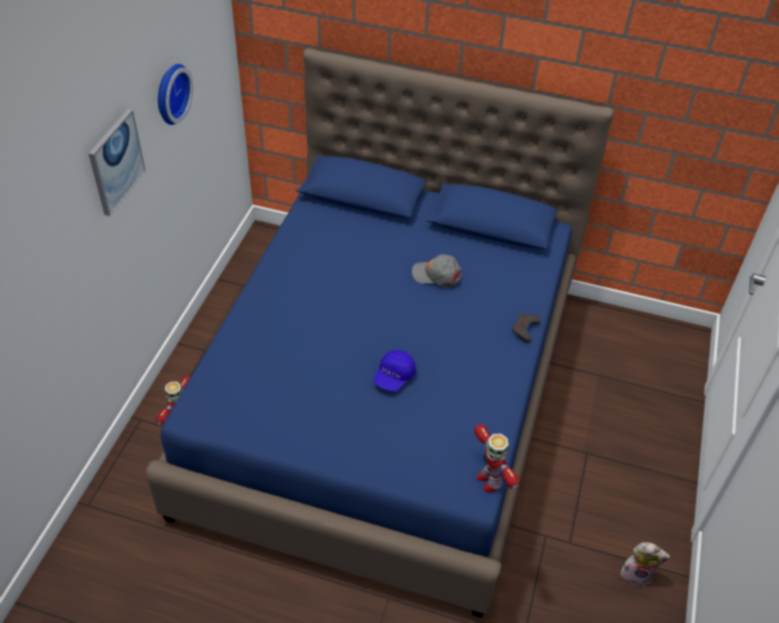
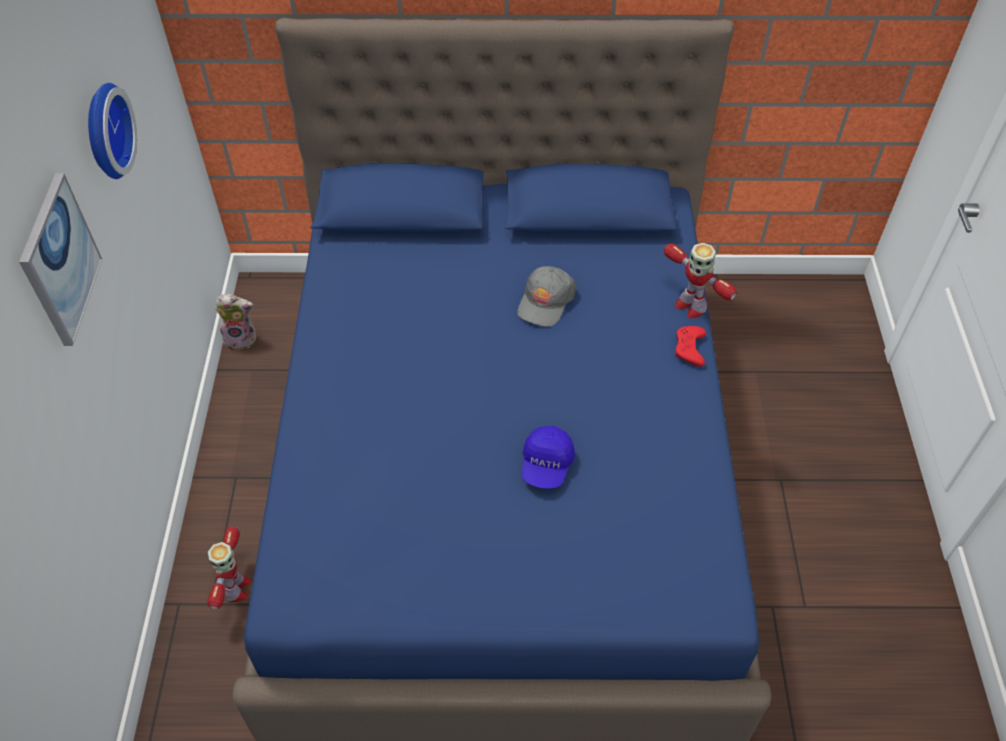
camera: 15 degrees left, 5 degrees up
(436, 275) = (545, 301): grey cap -> grey cap turned 60 degrees counterclockwise
(489, 480) = (730, 579): toy robot -> toy robot (690, 306)
(525, 329) = (689, 348): grey game controller -> red game controller
(637, 574) = (900, 623): plush toy -> plush toy (241, 338)

